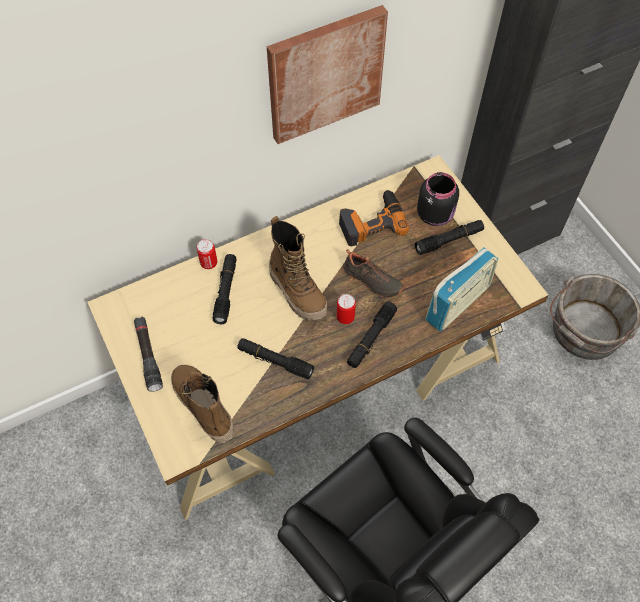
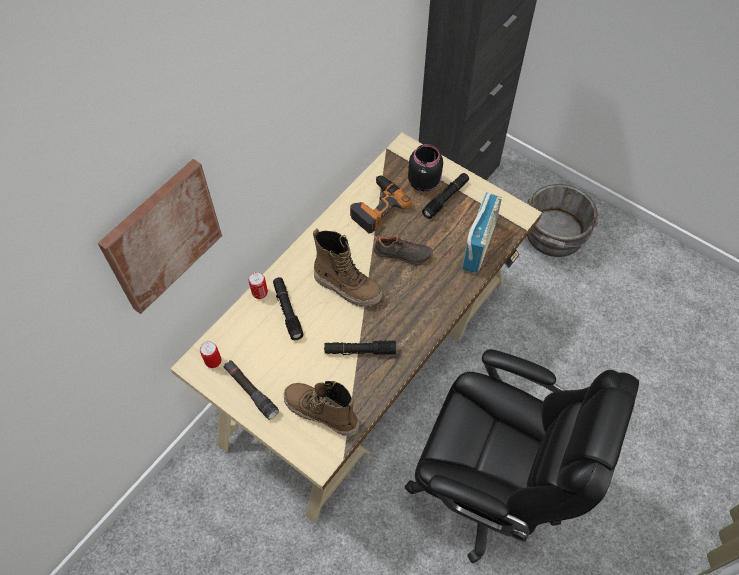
camera: 25 degrees left, 0 degrees up
(325, 74) = (318, 94): picture -> picture (162, 236)
(345, 317) = (397, 292): can -> can (213, 361)
(371, 338) = (426, 300): black flashlight -> none

